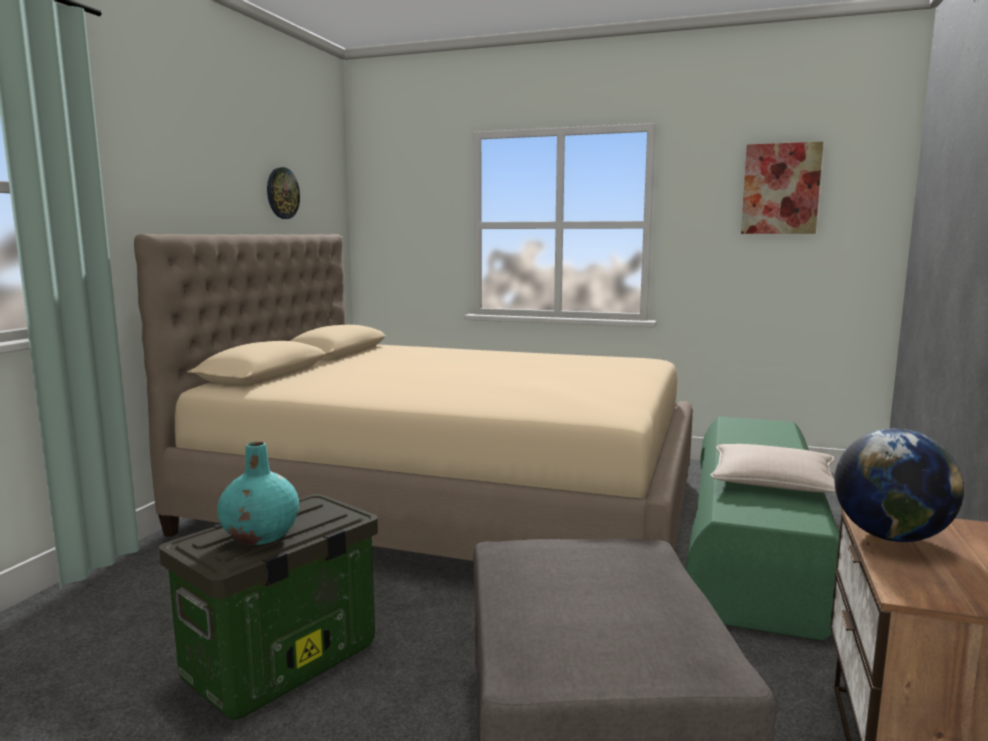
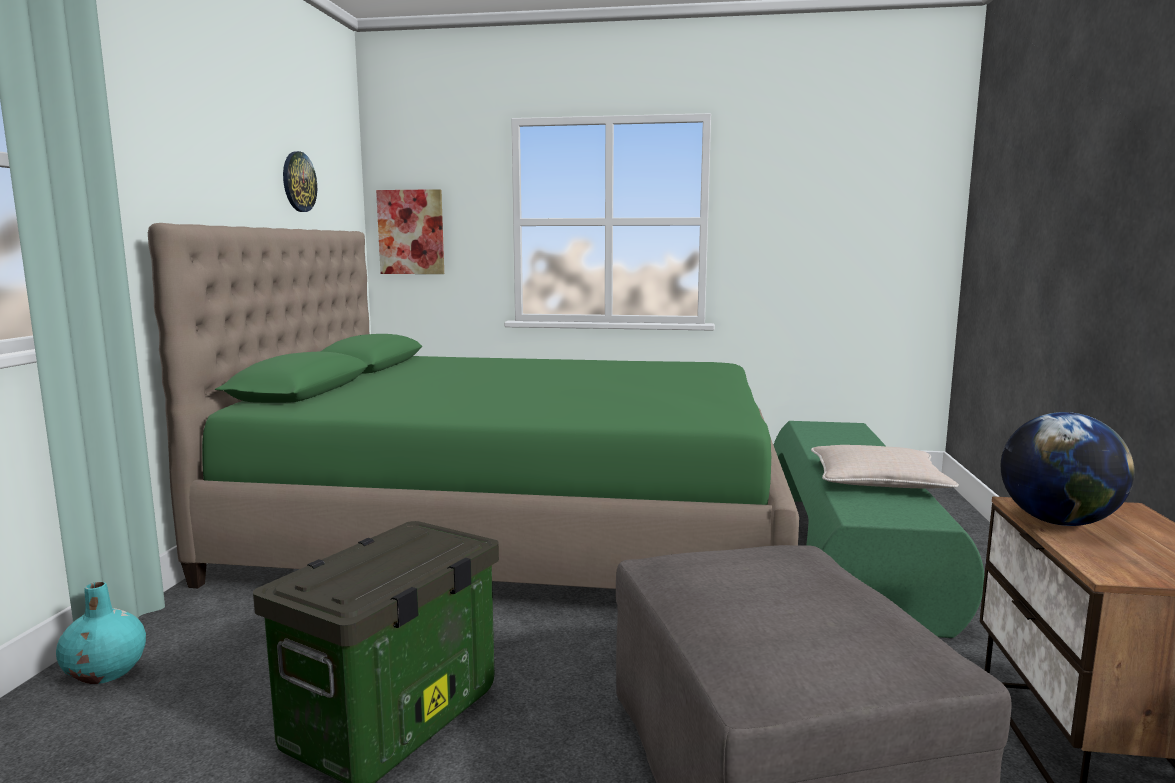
camera: 10 degrees left, 0 degrees up
(261, 535) = (376, 570): turquoise vase -> turquoise vase (106, 672)
(450, 503) = (517, 528): beige bed -> green bed
(780, 189) = (840, 184): picture -> picture (411, 232)

